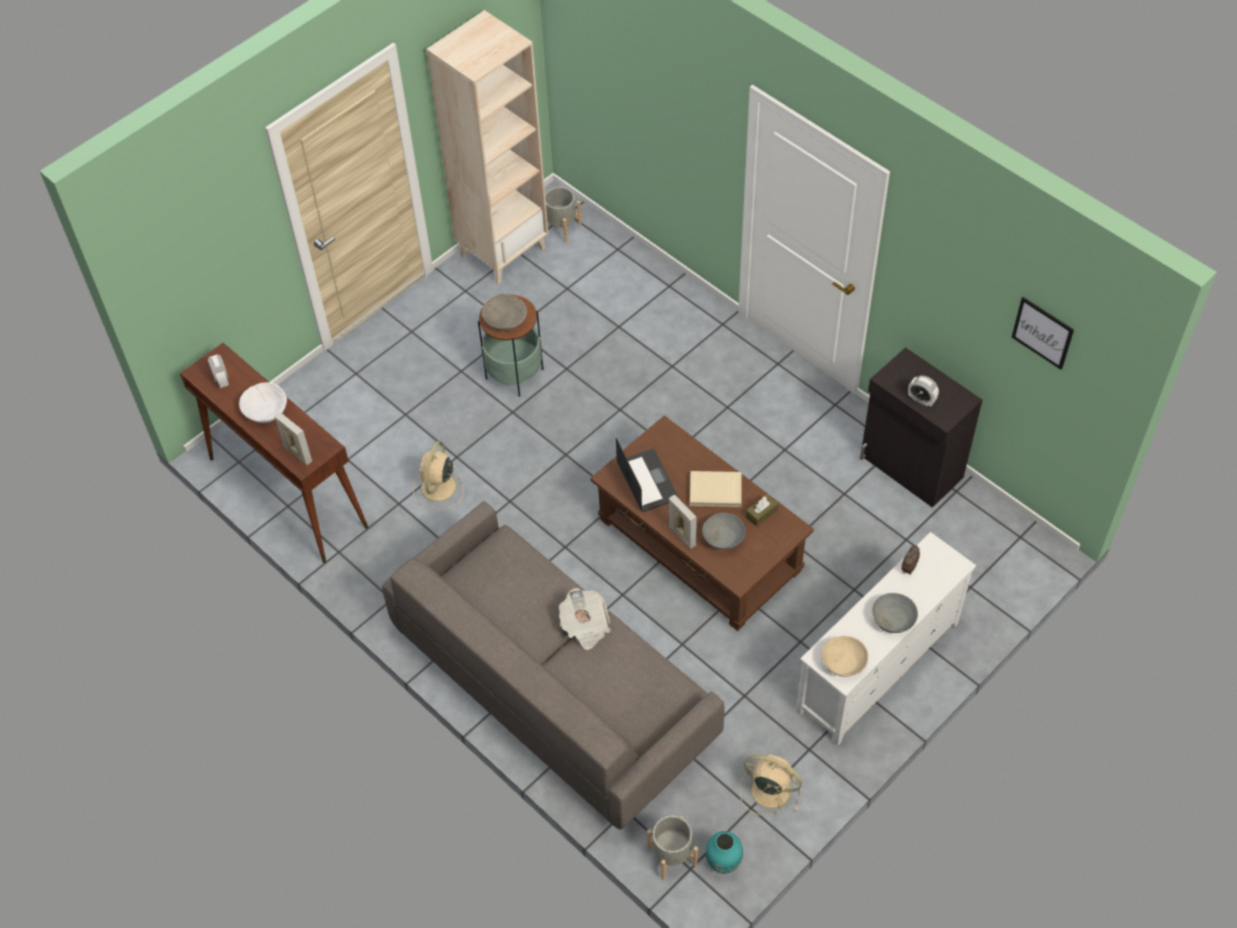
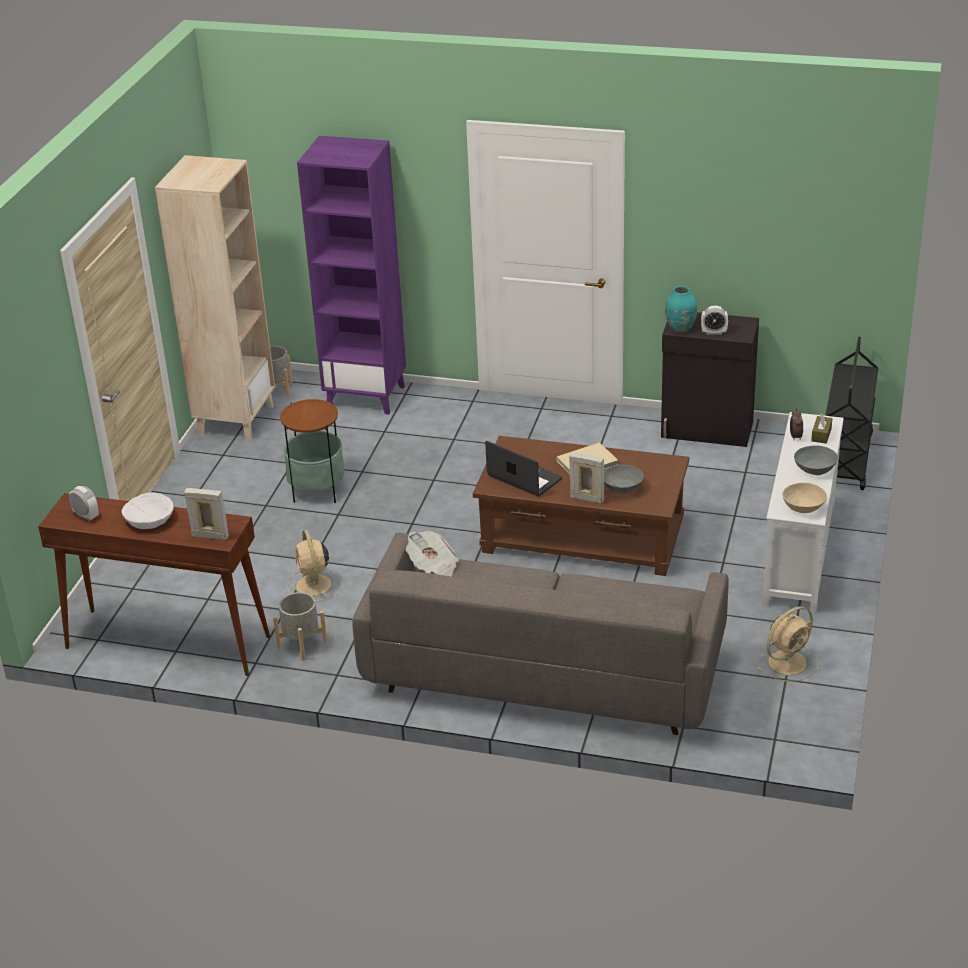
camera: 30 degrees left, 20 degrees down
(505, 320) = (309, 416): beige bowl -> none
(585, 626) = (557, 586): newspaper -> newspaper (433, 566)
(633, 273) = (366, 396): none -> purple bookcase
(672, 856) = (751, 738): grey planter -> grey planter (302, 644)
(723, 862) = (798, 723): turquoise vase -> turquoise vase (681, 328)
(761, 513) = (638, 463): brown tissue box -> brown tissue box (821, 435)
(769, 789) = (788, 662): beige fan -> beige fan turned 150 degrees clockwise
(1014, 574) = (846, 461): none -> black cart
(1042, 332) = (804, 209): picture -> none

